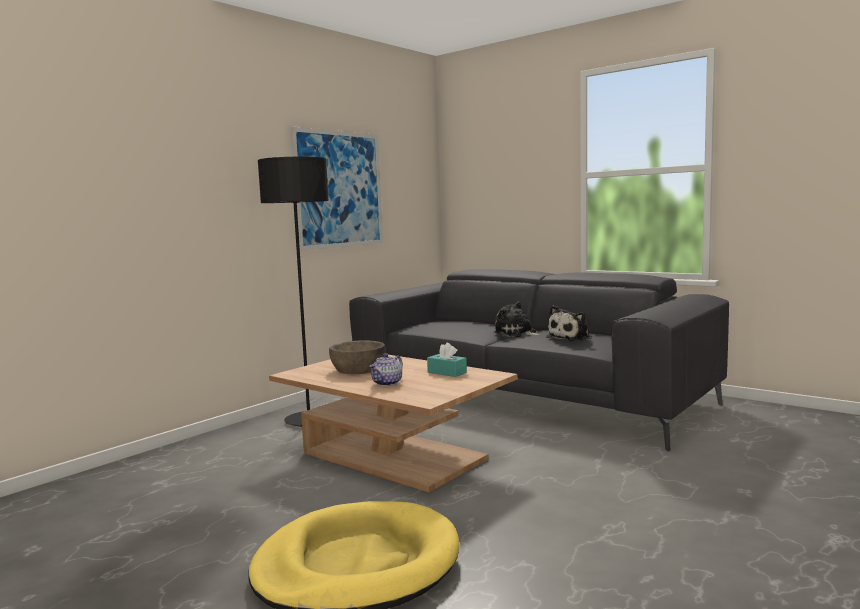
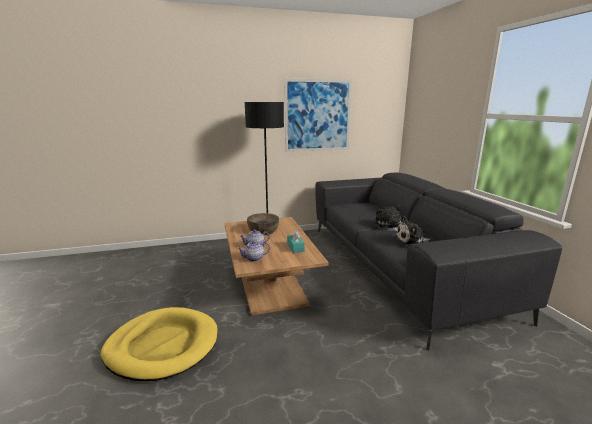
camera: 35 degrees right, 10 degrees up
(417, 392) = (254, 258): none -> teapot

